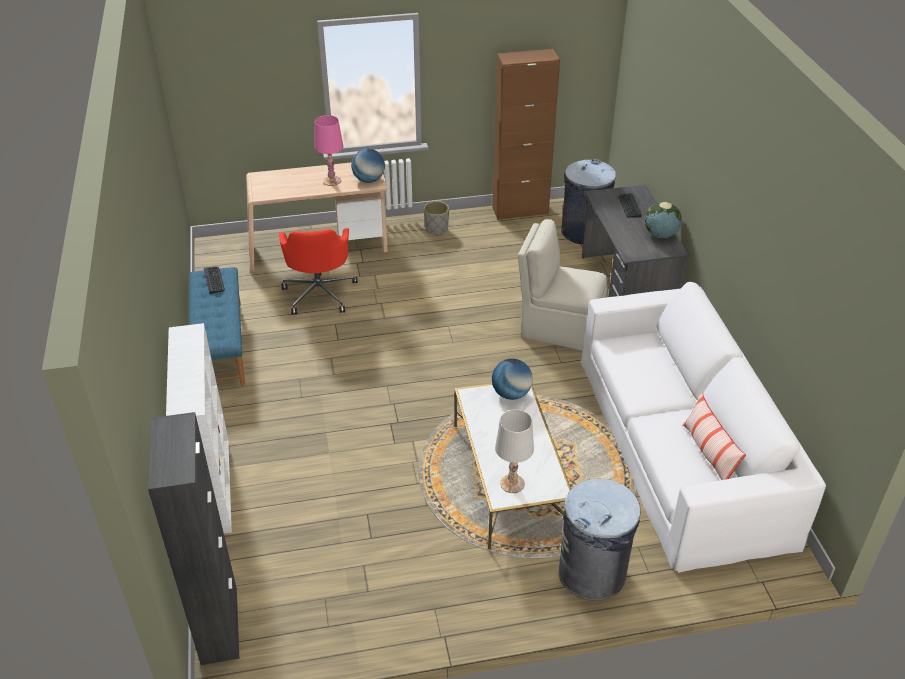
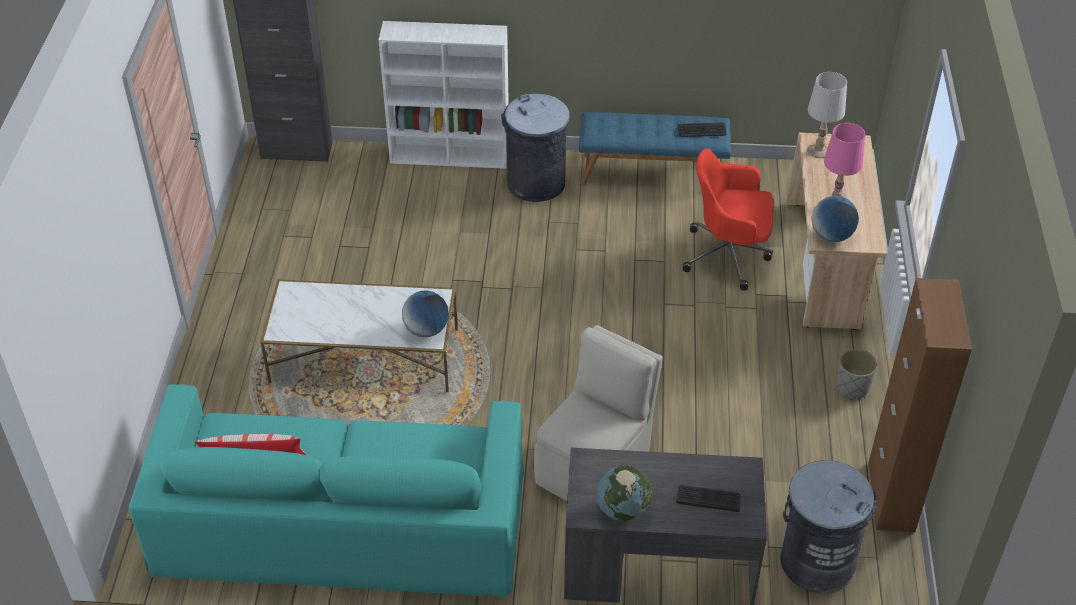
camera: 105 degrees right, 5 degrees up
(512, 484) = (301, 301): white table lamp -> white table lamp (819, 150)
(592, 573) = (218, 388): grey trash can -> grey trash can (535, 183)
(682, 446) = (340, 521): white sofa -> turquoise sofa

